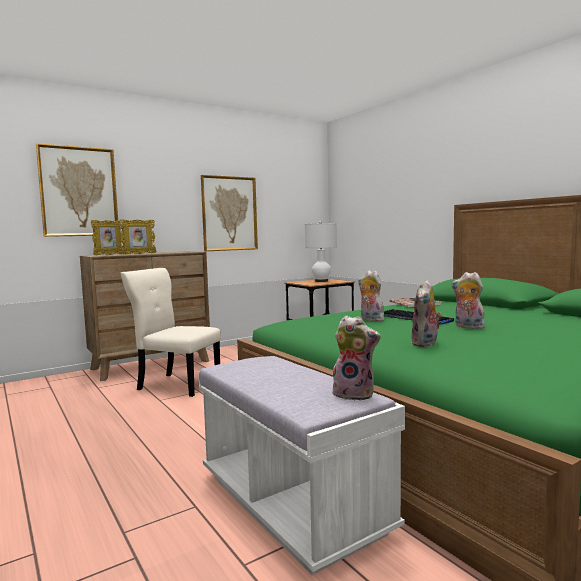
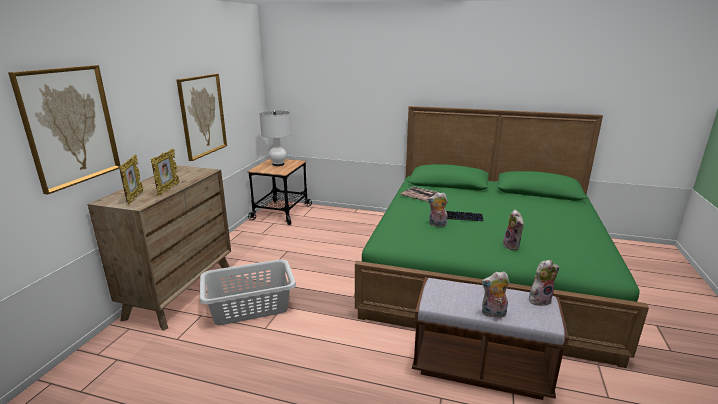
camera: 40 degrees left, 15 degrees up
(176, 384) = (249, 306): beige chair -> grey laundry basket
(291, 504) = (480, 367): white bench -> brown bench
(467, 327) = (498, 220): plush toy -> plush toy (493, 314)

